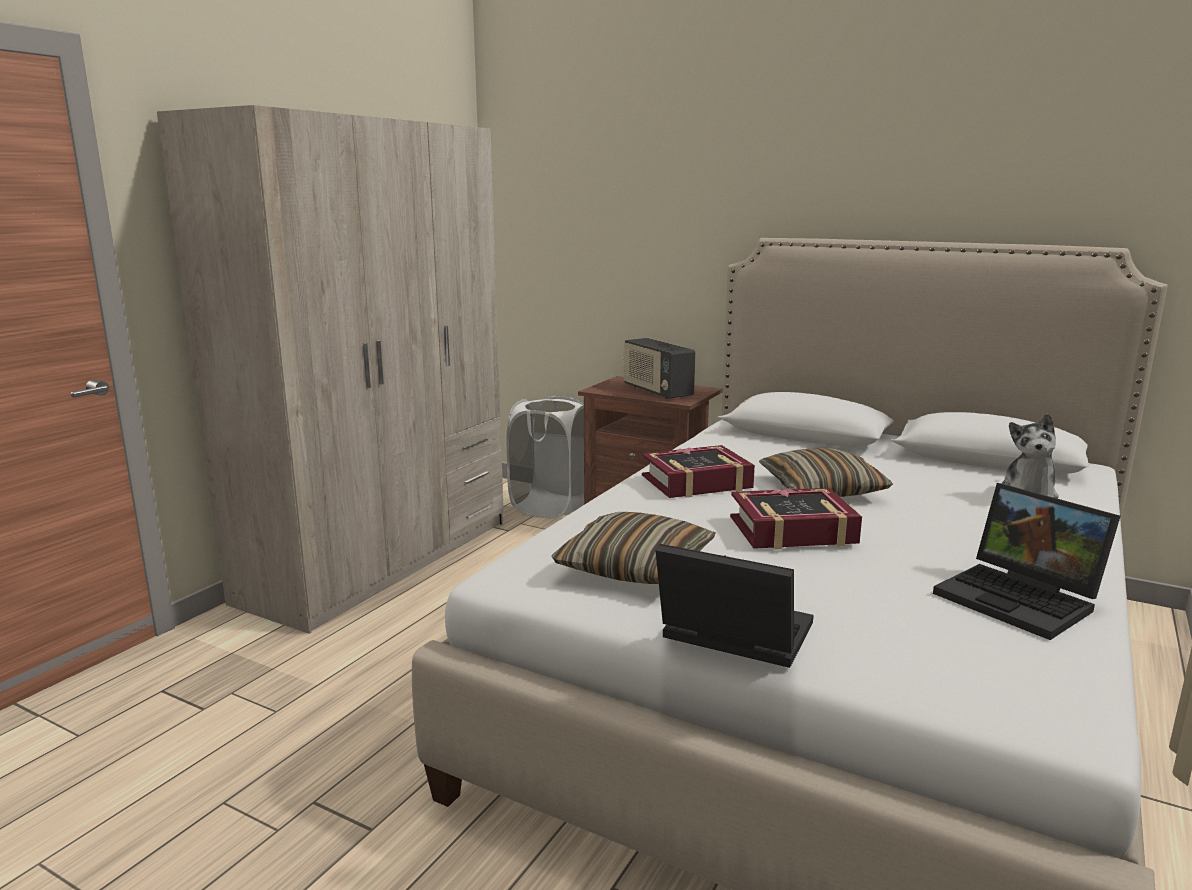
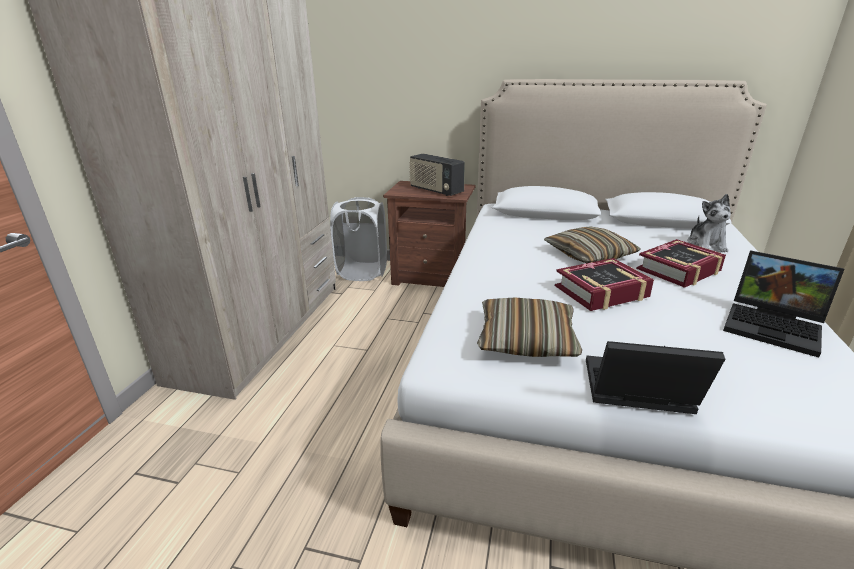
camera: 15 degrees left, 10 degrees up
(696, 482) = (509, 259): book -> book (679, 270)

